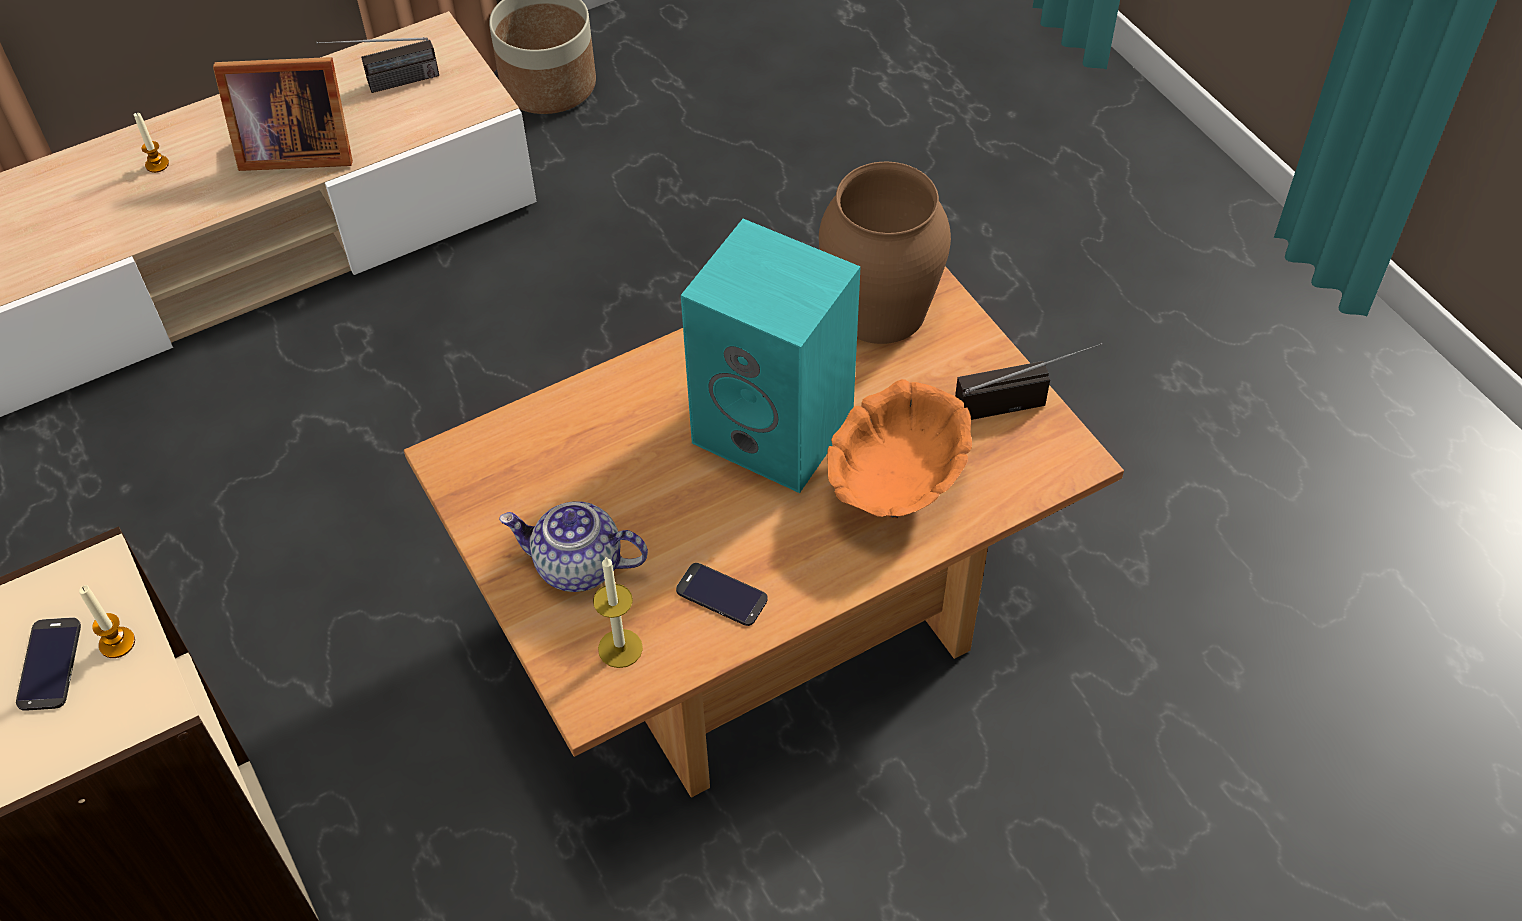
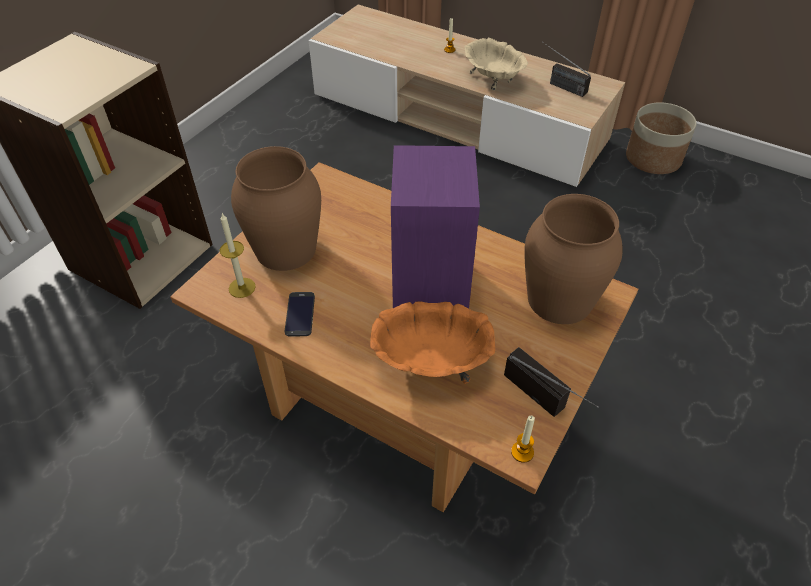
camera: 60 degrees right, 5 degrees down
(50, 664) = (75, 76): phone -> none
(117, 643) = (93, 87): candle -> candle (522, 452)
(293, 150) = (493, 78): picture frame -> beige bowl
(577, 566) = (285, 249): teapot -> brown vase
(777, 428) = (432, 290): turquoise speaker -> purple speaker

